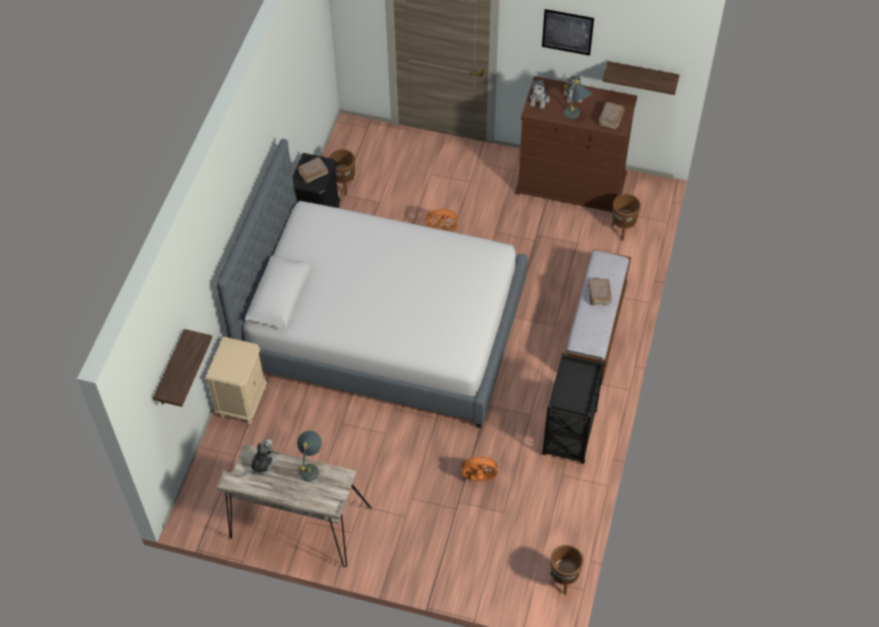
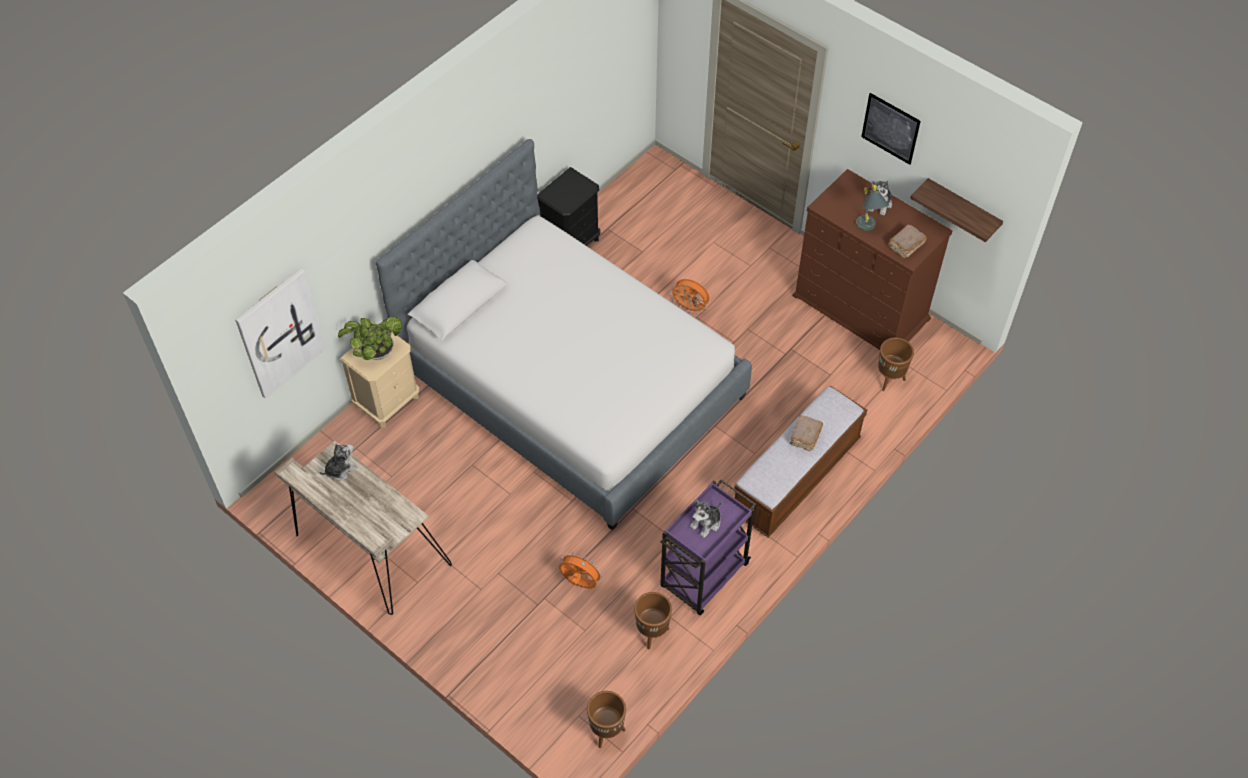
camera: 25 degrees right, 0 degrees up
(171, 370) = (280, 332): shelf -> picture
(233, 361) = (375, 353): none -> potted plant
(311, 466) = (386, 492): grey table lamp -> none
(312, 173) = (567, 192): brown book -> none
(344, 185) = (616, 221): brown planter -> brown planter (652, 634)
(539, 100) = (838, 196): plush toy -> plush toy (706, 523)
(569, 434) = (703, 577): black cart -> purple cart

